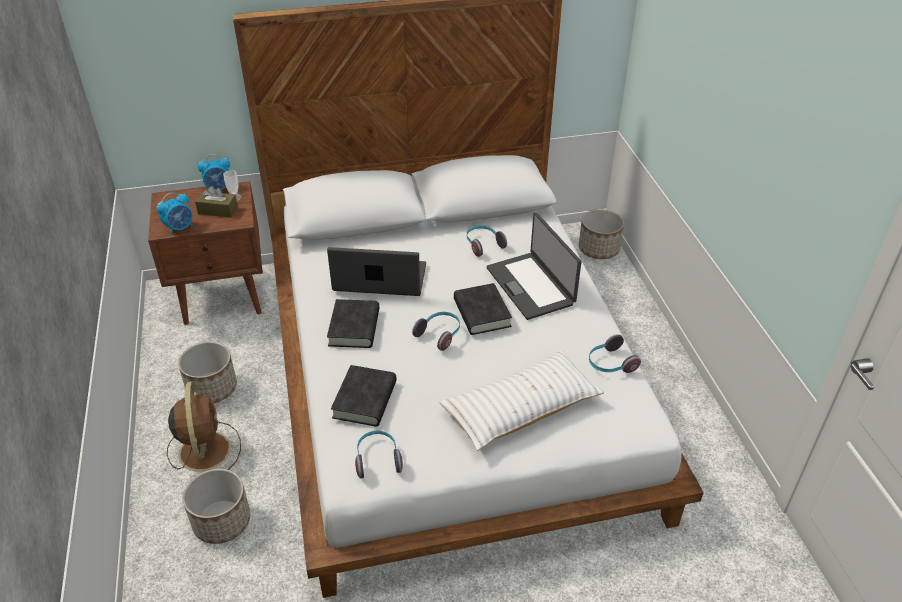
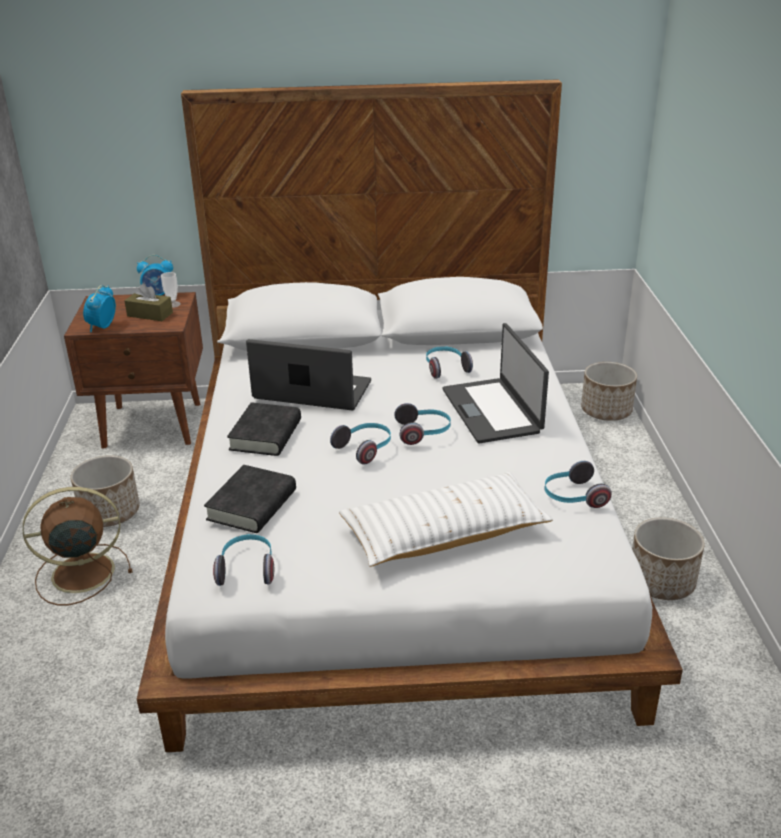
camera: 10 degrees right, 10 degrees down
(180, 228) = (102, 327): alarm clock -> alarm clock turned 135 degrees clockwise
(204, 449) = (80, 573): brown fan -> brown fan turned 105 degrees counterclockwise
(222, 521) = (73, 651): planter -> planter (661, 581)
(482, 313) = (423, 432): black book -> headphones

